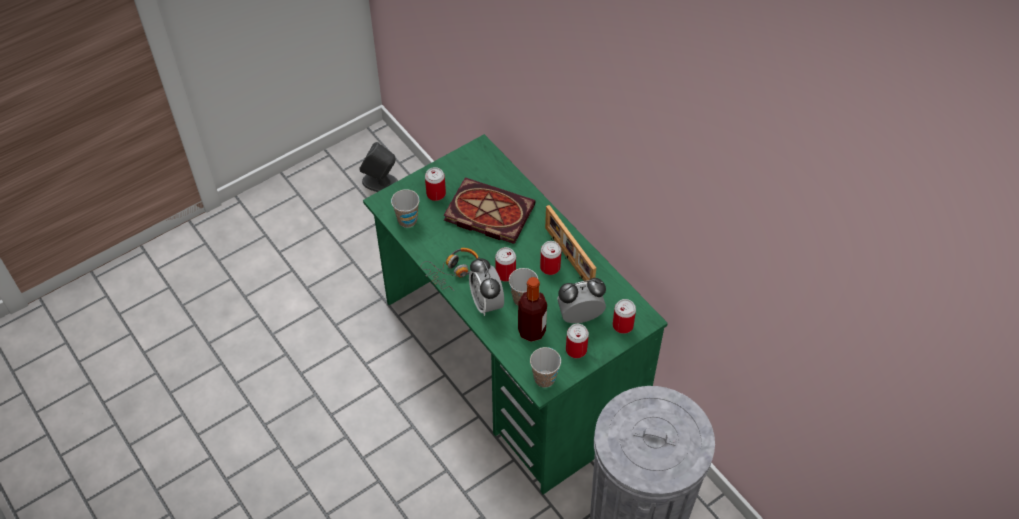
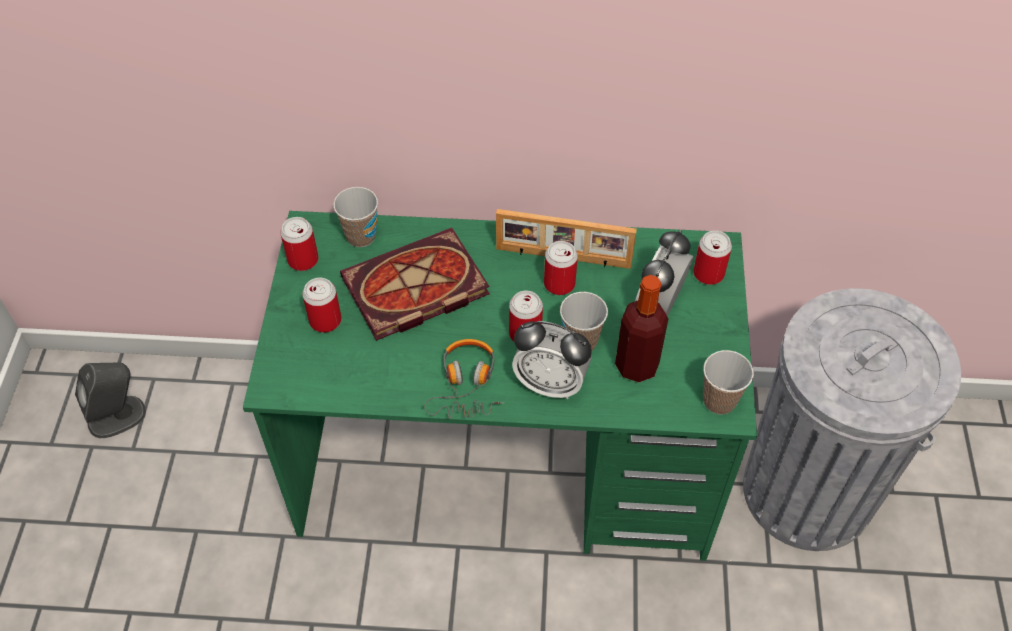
camera: 50 degrees left, 0 degrees up
(407, 220) = (332, 379): cup -> cup (361, 236)
(576, 350) = (704, 340): can -> can (303, 260)

